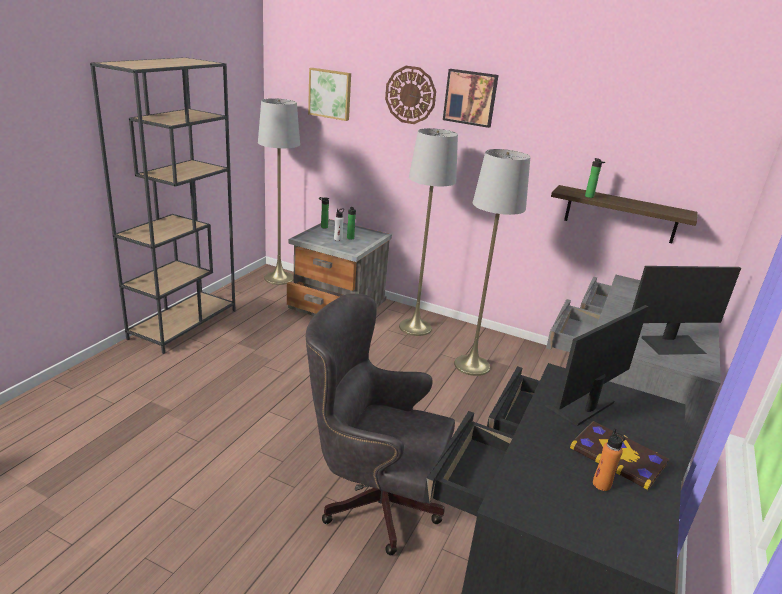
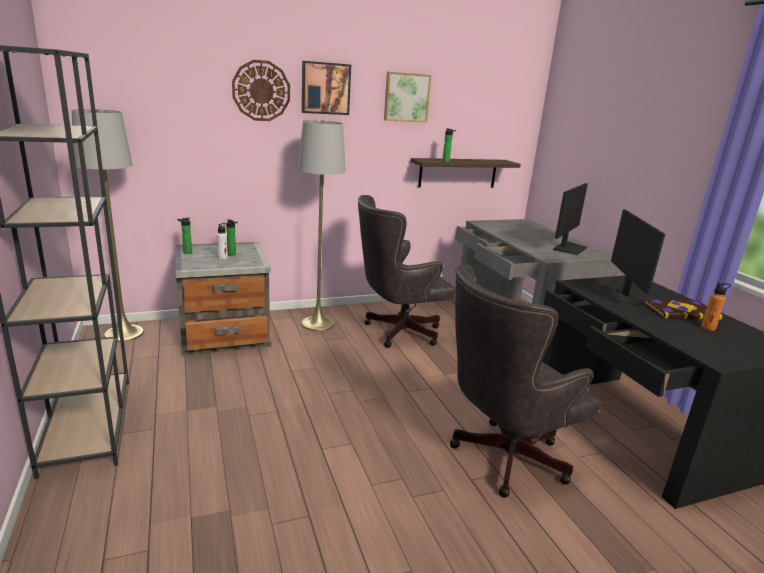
camera: 45 degrees left, 5 degrees down
(330, 94) = (157, 98): picture -> picture (406, 97)
(472, 365) = (398, 332): grey floor lamp -> grey office chair

